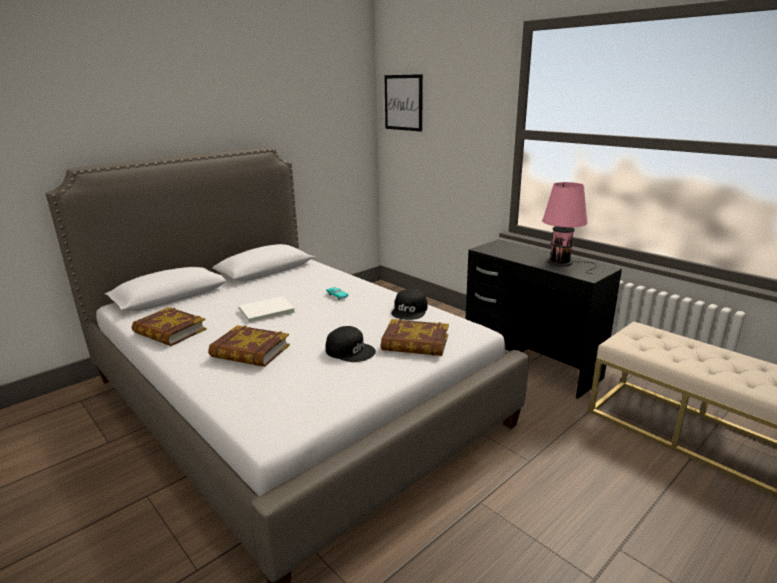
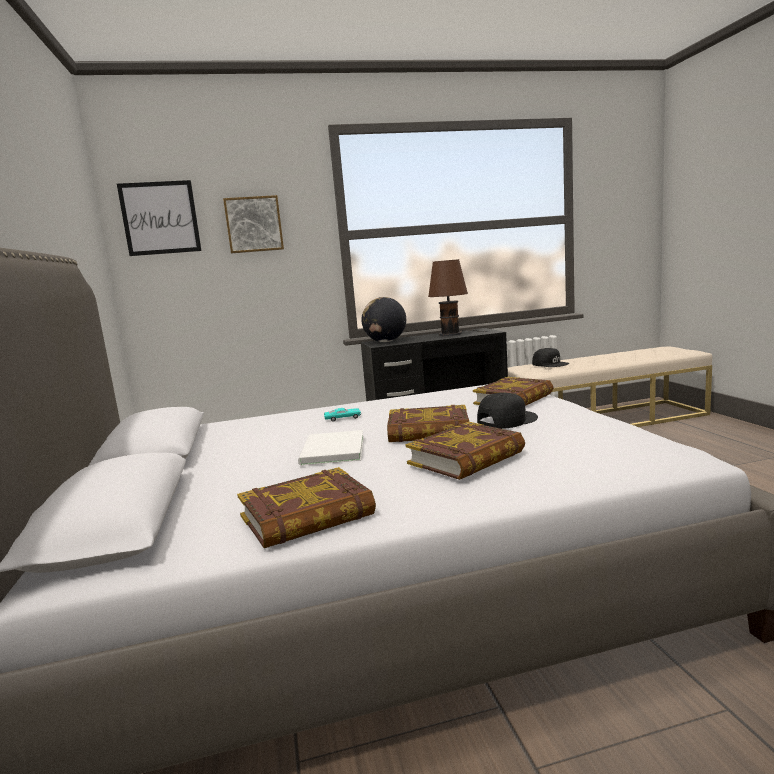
camera: 60 degrees left, 10 degrees down
(309, 329) = (428, 431): none -> book
(410, 311) = (432, 397): black cap -> black cap (550, 364)
(455, 114) = (254, 224): none -> picture
(502, 247) = (385, 341): none -> globe
(563, 263) = (452, 334): pink table lamp -> brown table lamp

